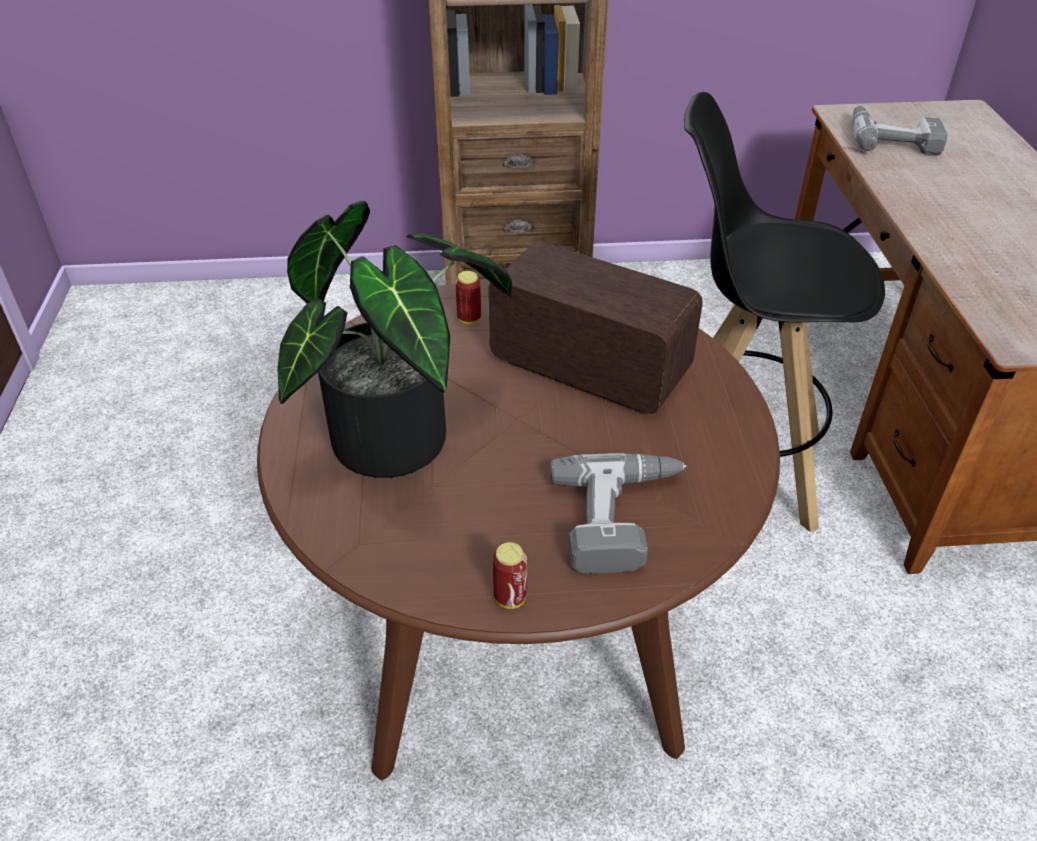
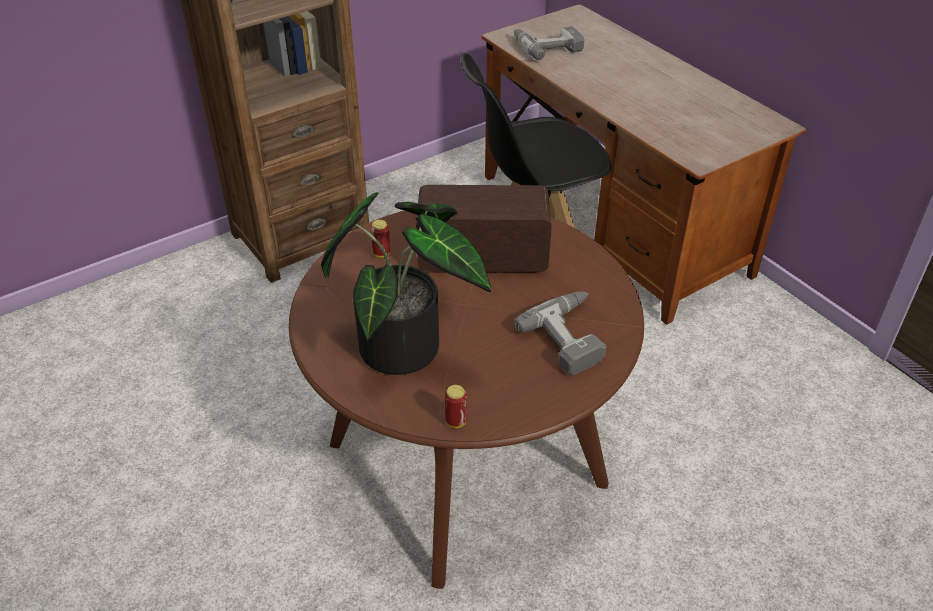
camera: 30 degrees left, 0 degrees up
(510, 598) = (546, 405): can -> can (456, 422)

